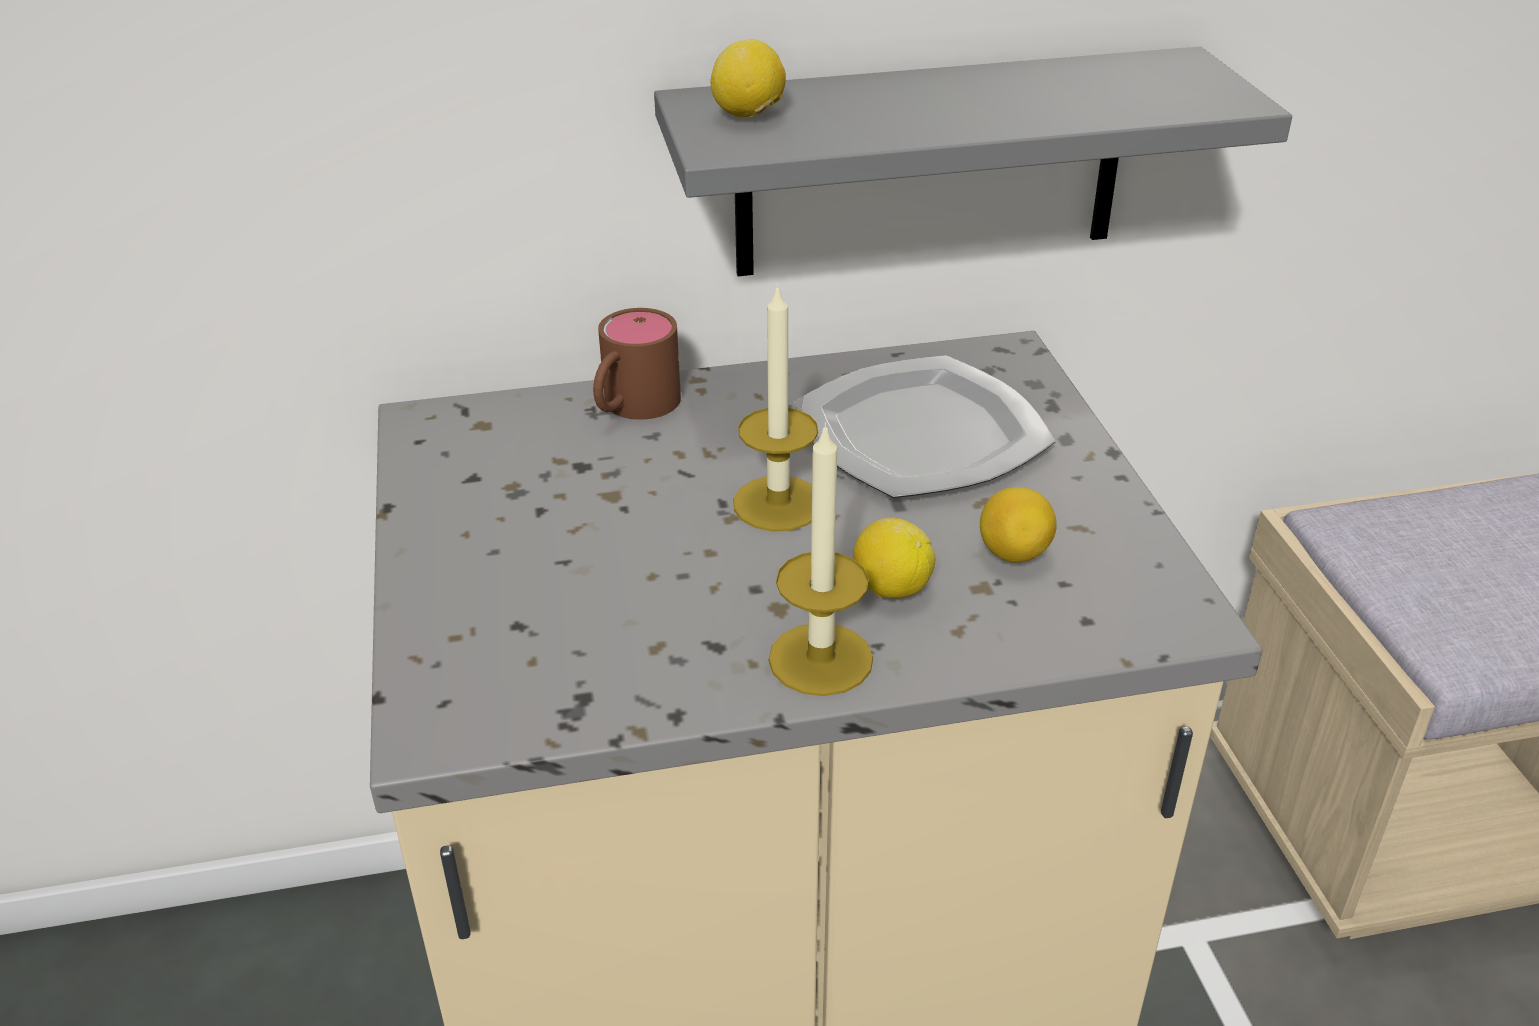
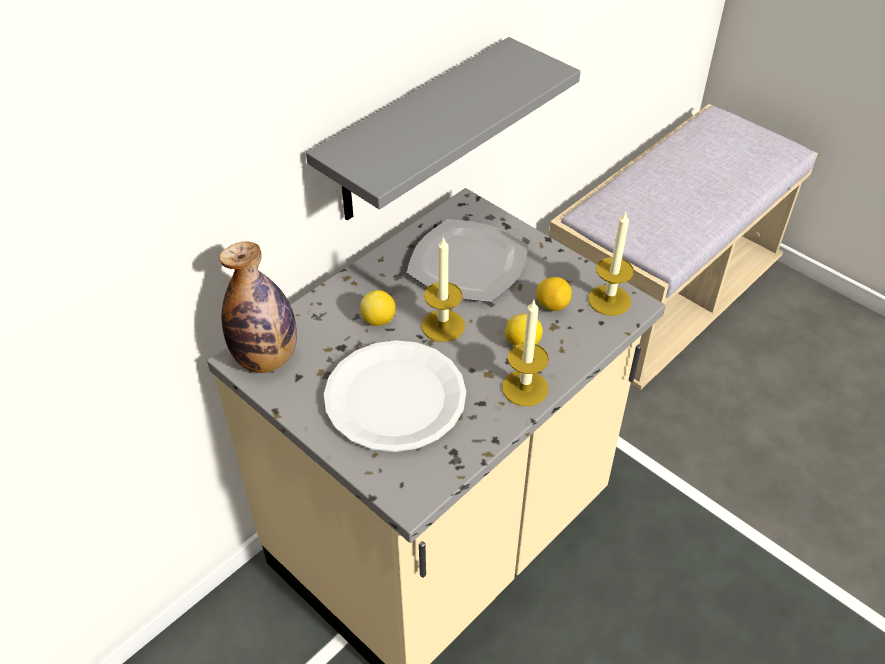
camera: 35 degrees left, 10 degrees up
(457, 435) = (266, 358): none -> bottle
(582, 571) = (395, 397): none -> white plate
(632, 407) = (332, 306): brown mug -> none
(749, 116) = (369, 153): lemon -> lemon (379, 320)
(1141, 591) = (609, 300): none -> candle

